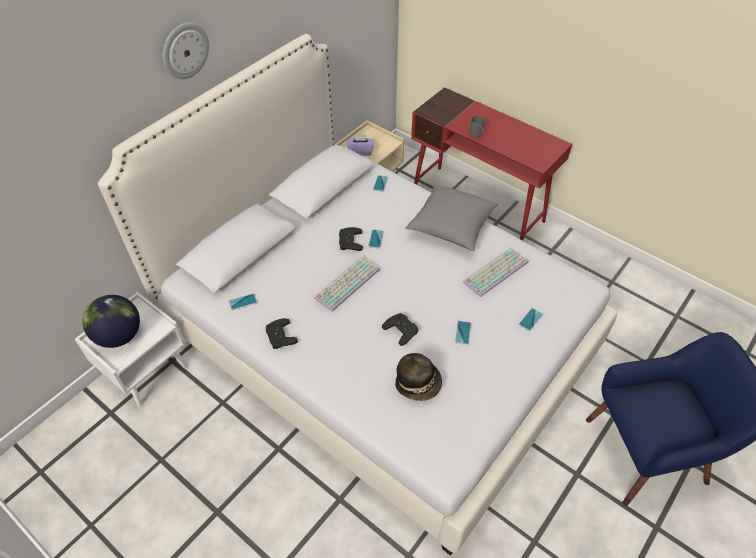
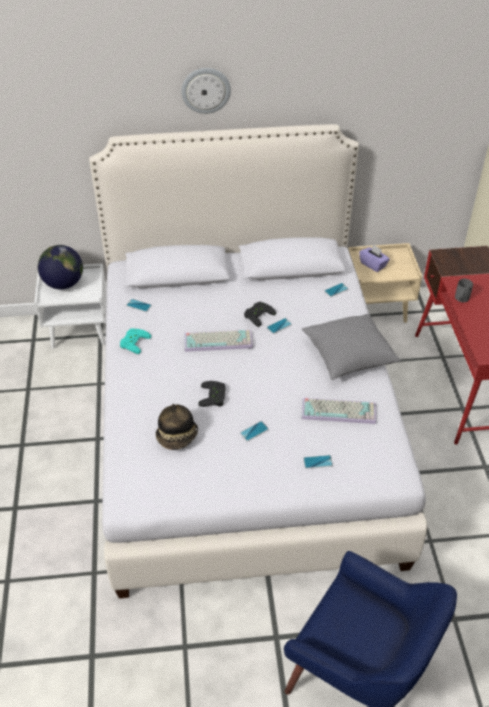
camera: 45 degrees right, 5 degrees down
(279, 336) = (133, 342): black game controller -> turquoise game controller

